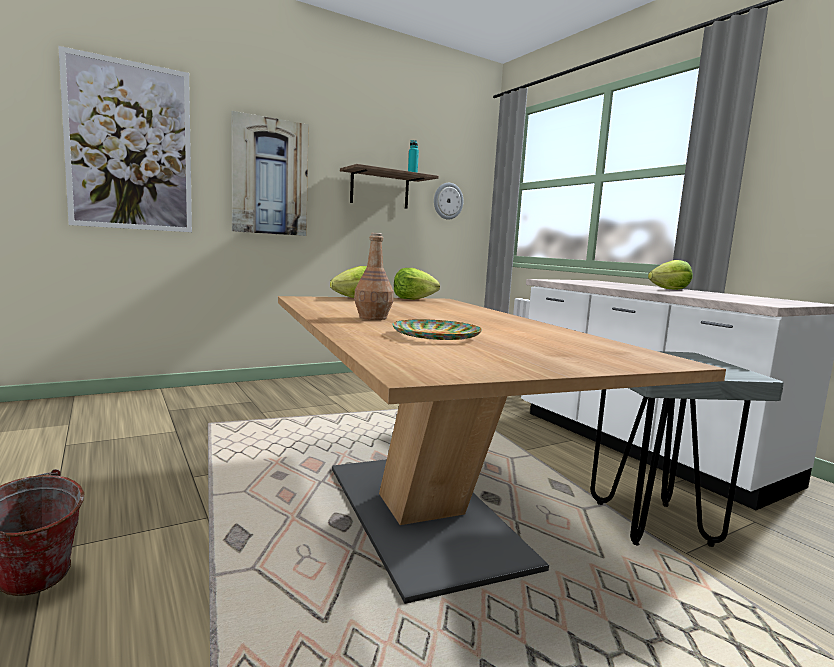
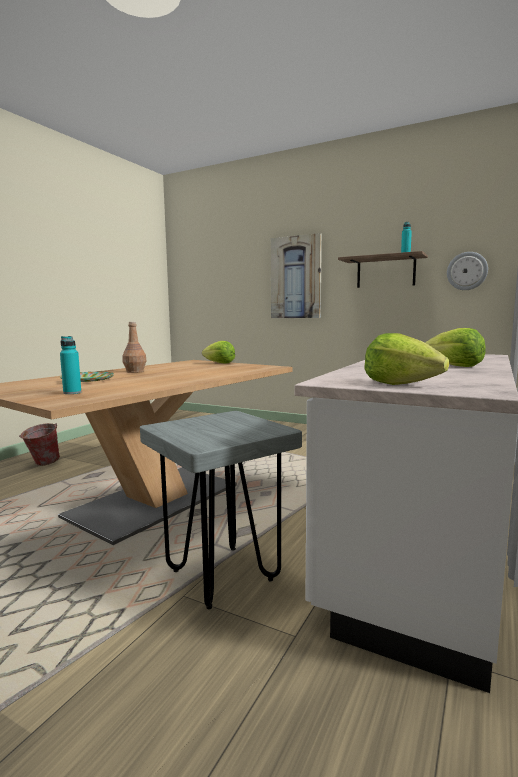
camera: 60 degrees right, 0 degrees up
(130, 147) = (222, 274): picture -> none
(413, 299) = (256, 365): lettuce -> lettuce (400, 384)
(574, 351) = (72, 393): none -> turquoise bottle

